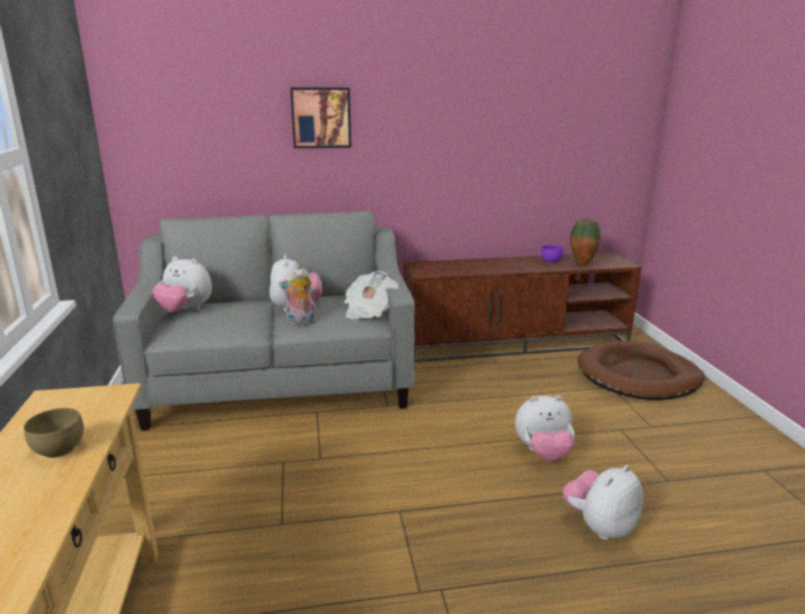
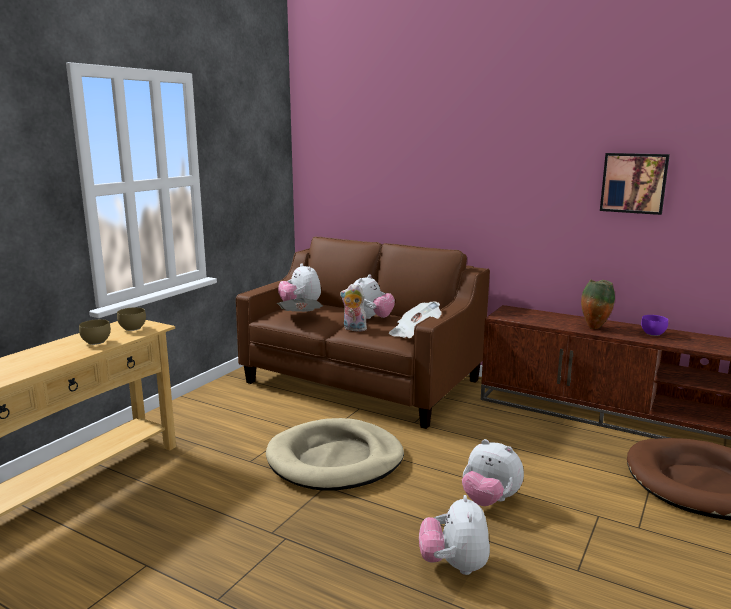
camera: 40 degrees right, 5 degrees down
(79, 409) = (132, 329): none -> brown bowl
(217, 325) = (301, 317): none -> newspaper
(280, 381) = (362, 381): grey sofa -> brown sofa
(321, 117) = (441, 165): picture -> picture (634, 183)
(370, 477) = (335, 460): none -> beige dog bed
(581, 264) = (684, 343): vase -> vase (594, 327)
(599, 526) = (454, 565): plush toy -> plush toy turned 90 degrees counterclockwise

